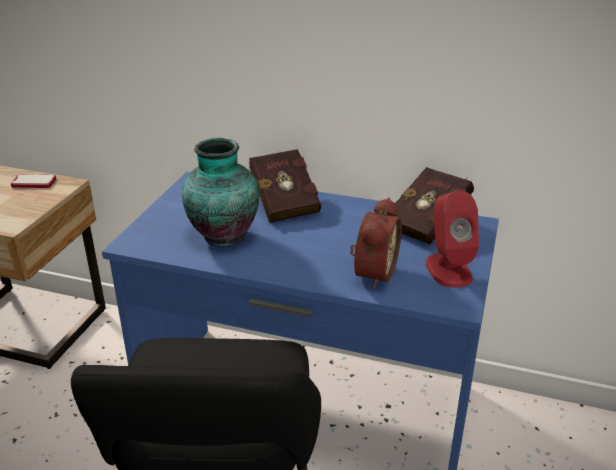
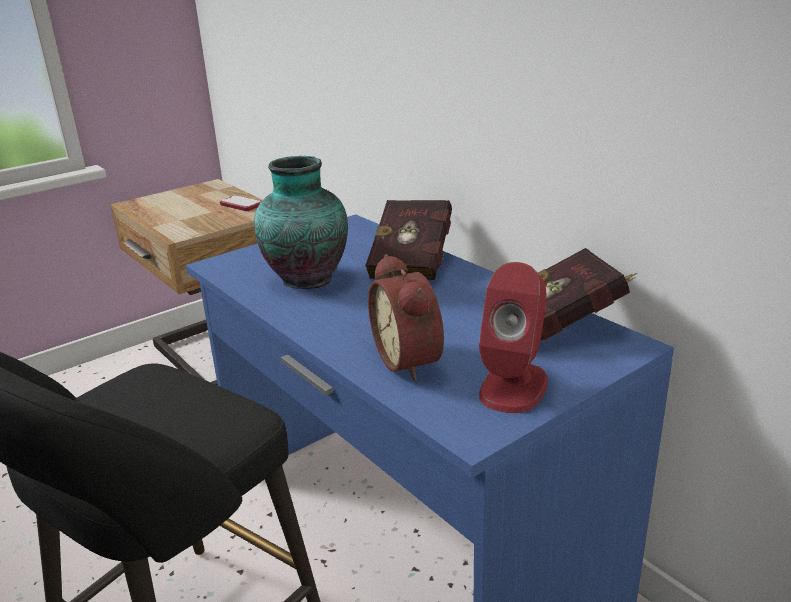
camera: 35 degrees right, 5 degrees down
(372, 273) = (411, 360): alarm clock -> alarm clock turned 105 degrees clockwise

